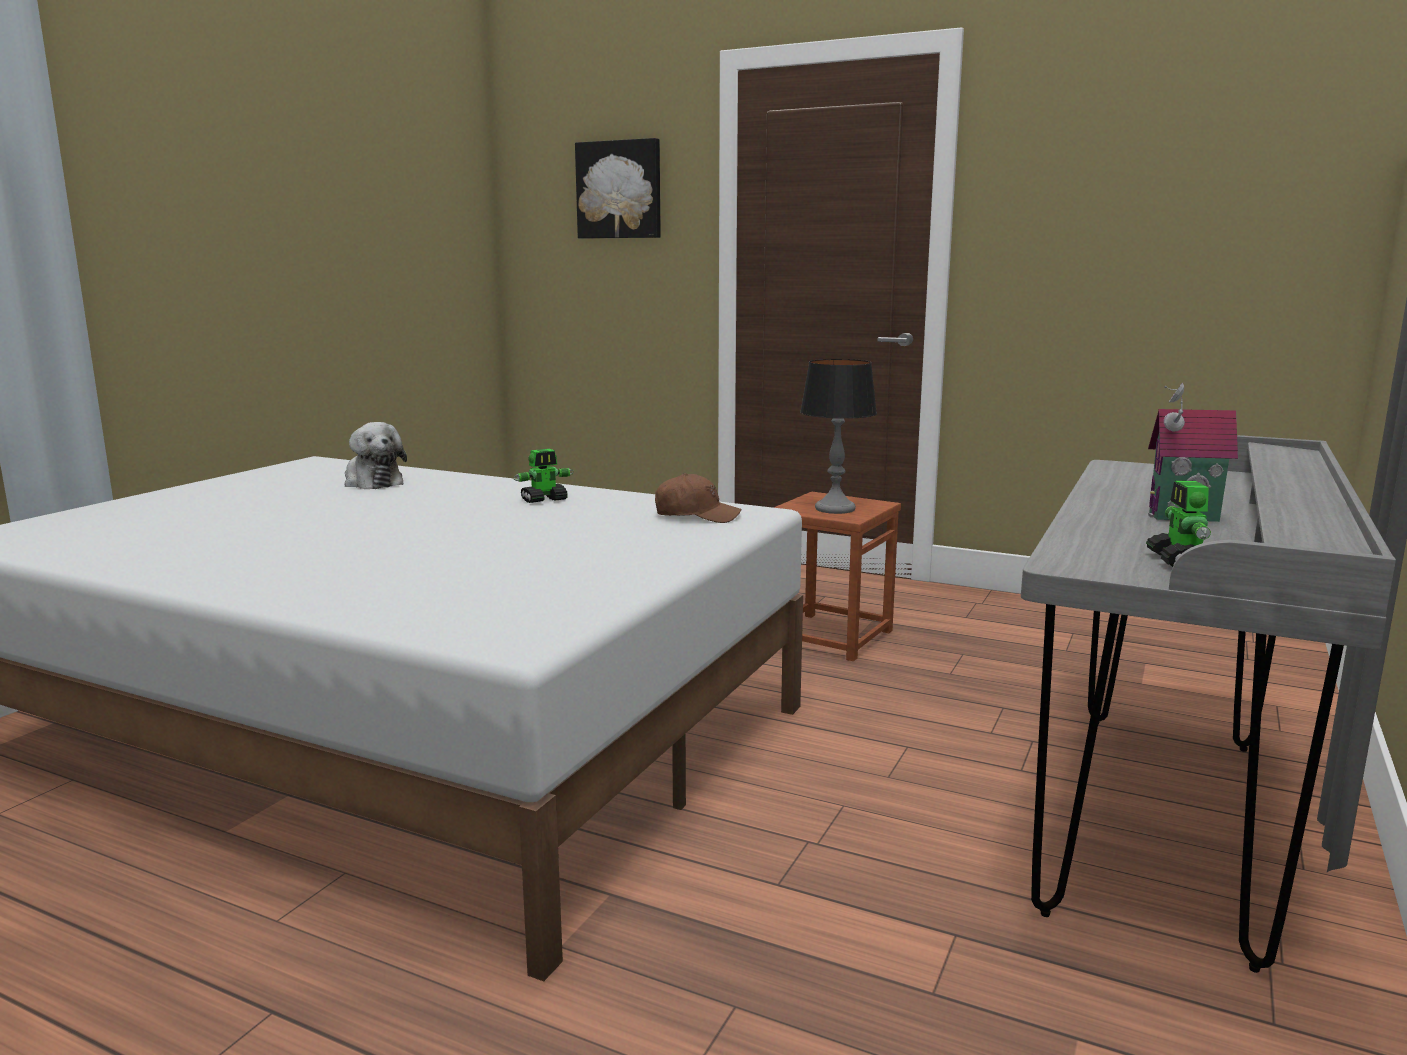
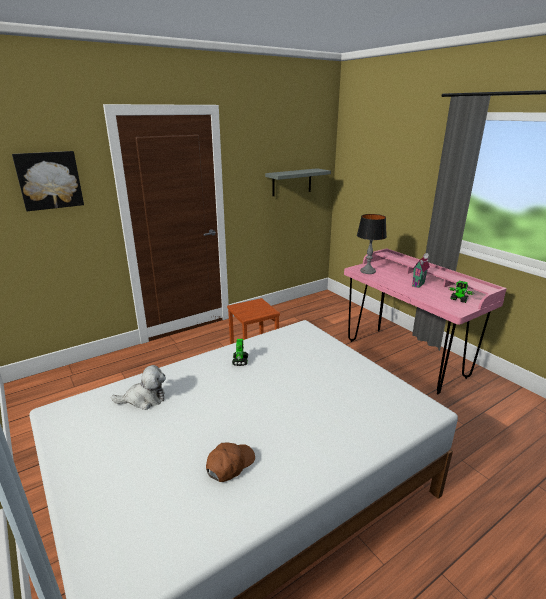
camera: 60 degrees left, 10 degrees up
(696, 515) = (297, 337): brown cap -> brown cap (230, 465)
(835, 509) = (256, 310): table lamp -> table lamp (367, 271)
(1161, 821) = (405, 358): grey desk -> pink desk
(1187, 236) = (292, 182): none -> grey shelf

